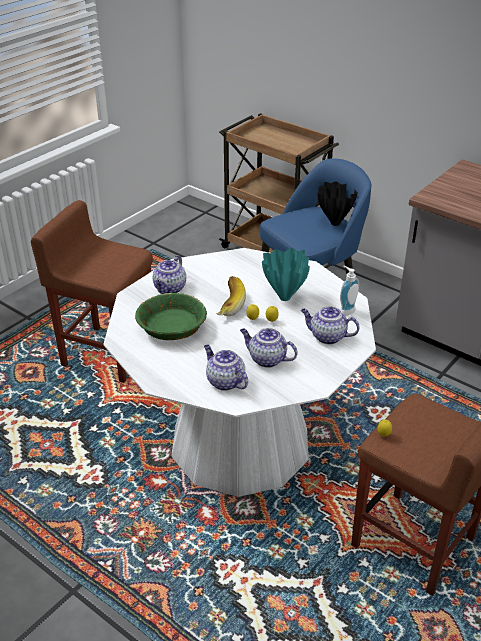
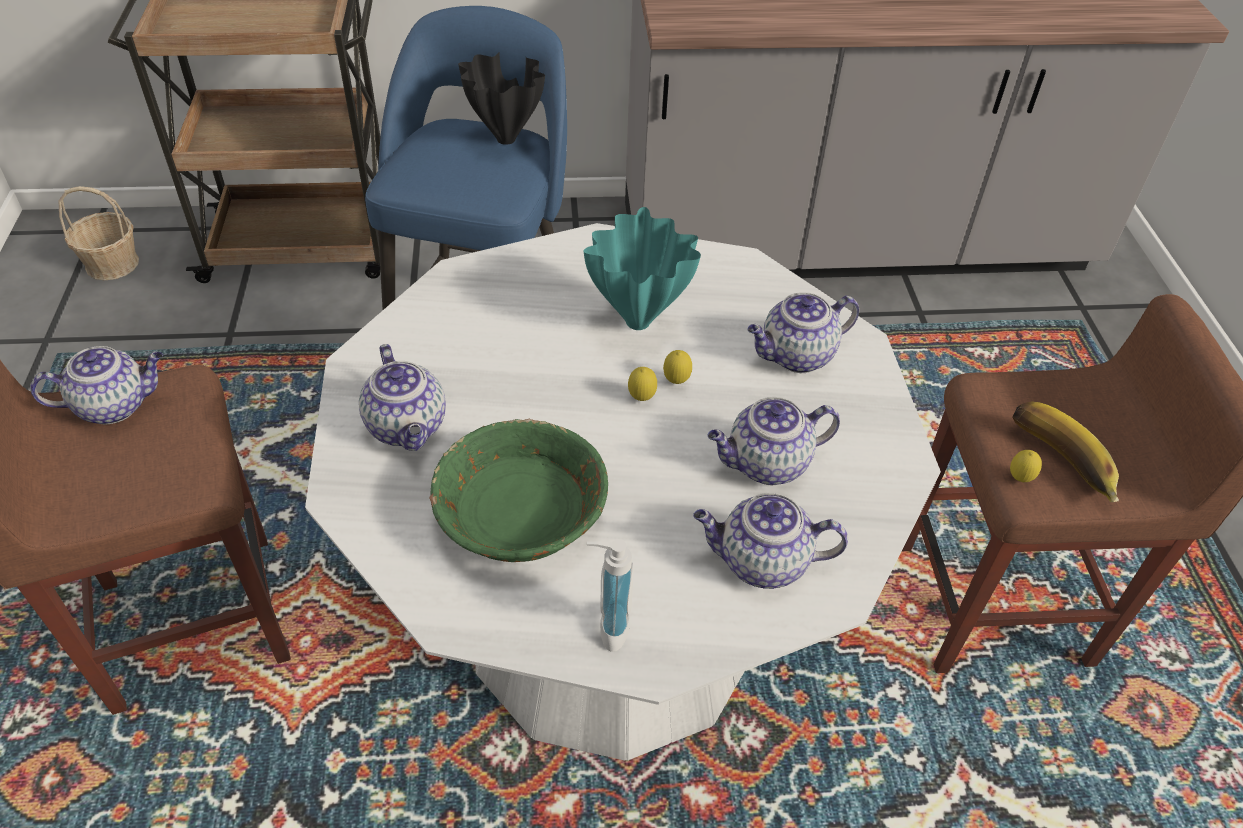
camera: 45 degrees left, 10 degrees up
(112, 249) = (115, 405): none -> teapot
(199, 226) = (112, 264): none -> basket
(227, 304) = (558, 395): banana -> banana (1056, 466)
(345, 310) = (758, 290): soap dispenser -> soap dispenser (608, 626)

